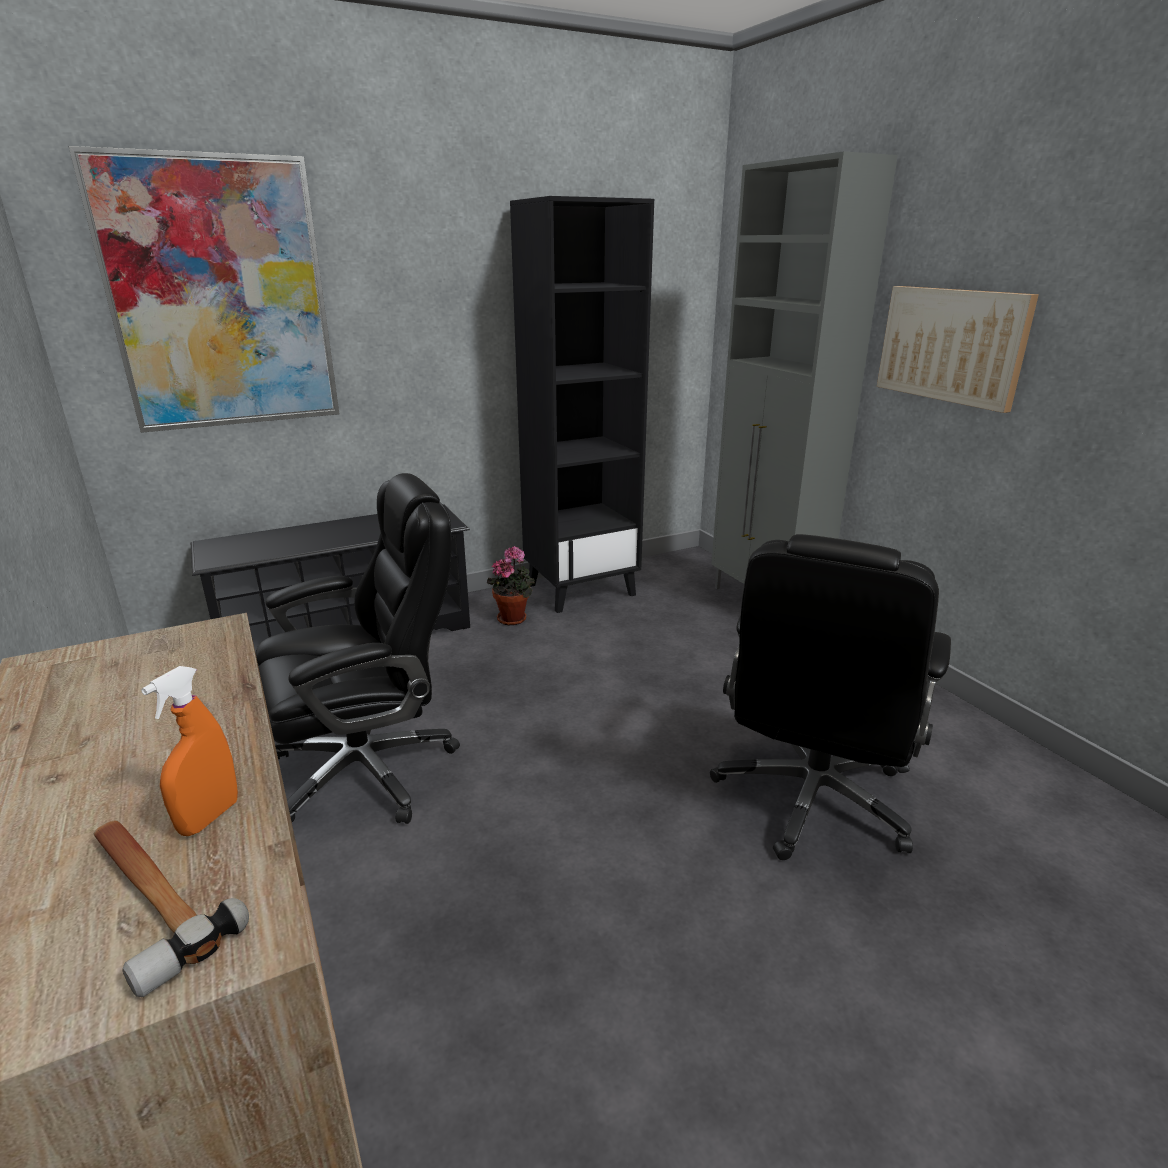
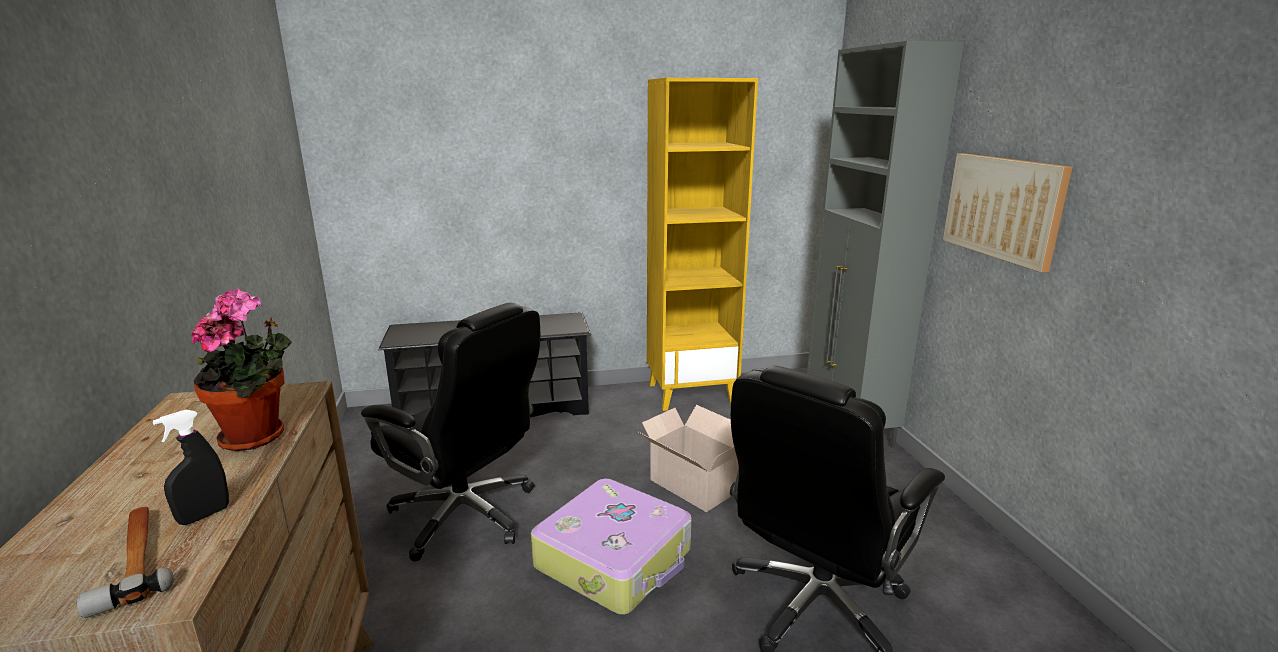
camera: 15 degrees right, 5 degrees down
(209, 817) = (204, 515): orange spray bottle -> black spray bottle
(220, 296) = (425, 149): picture -> none
(369, 769) = (466, 515): black office chair -> black office chair turned 45 degrees clockwise
(514, 618) = (626, 411): potted plant -> potted plant (259, 436)
(575, 789) = (615, 559): none -> suitcase
(581, 589) = (691, 393): black bookcase -> yellow bookcase
(627, 690) = (693, 484): none -> cardboard box

